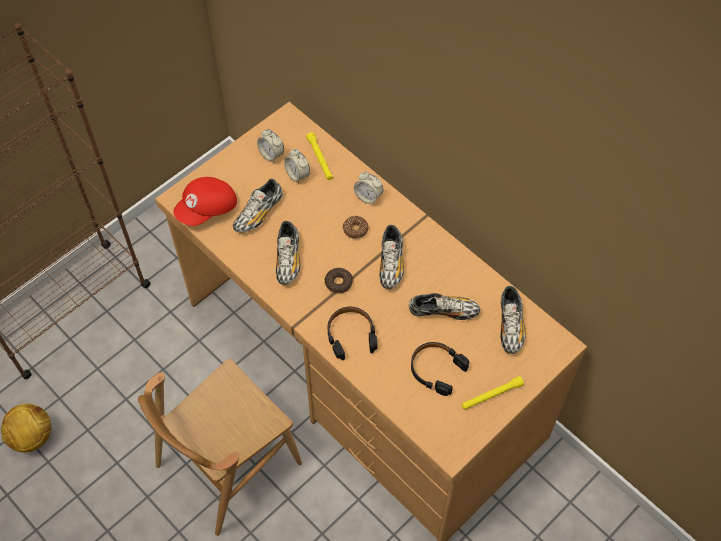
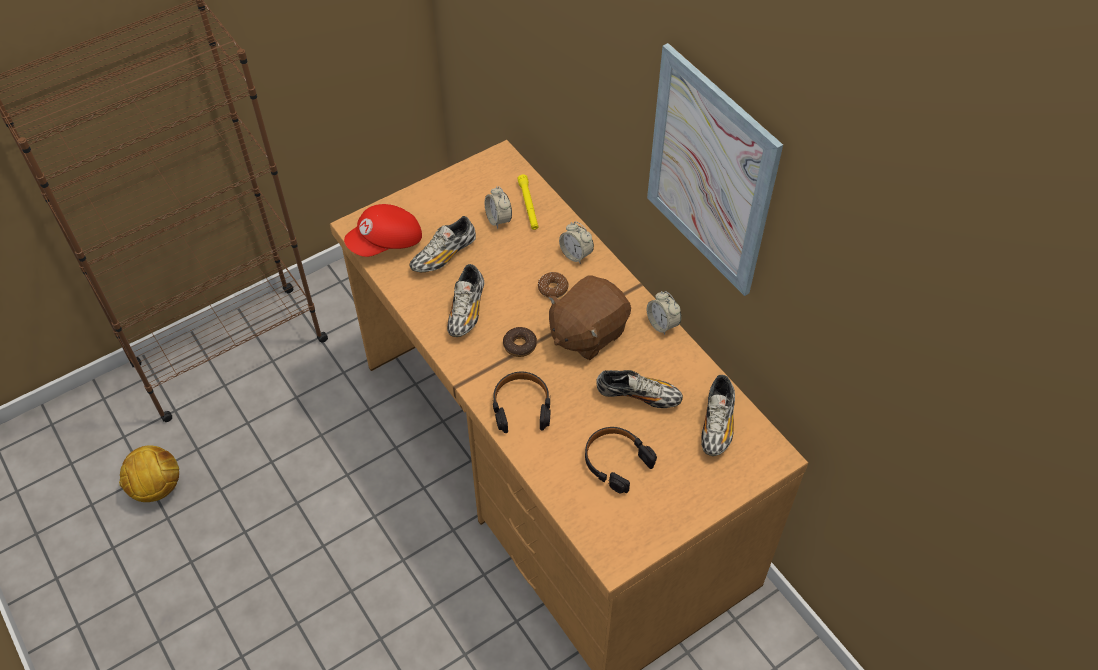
camera: 10 degrees right, 5 degrees down
(227, 464) = (371, 554): brown chair -> none
(271, 154) = (473, 193): alarm clock -> alarm clock (662, 324)
(391, 263) = (587, 332): shoe -> brown plush toy
(487, 132) = (710, 173): none -> picture
(491, 395) = (677, 502): yellow flashlight -> none

